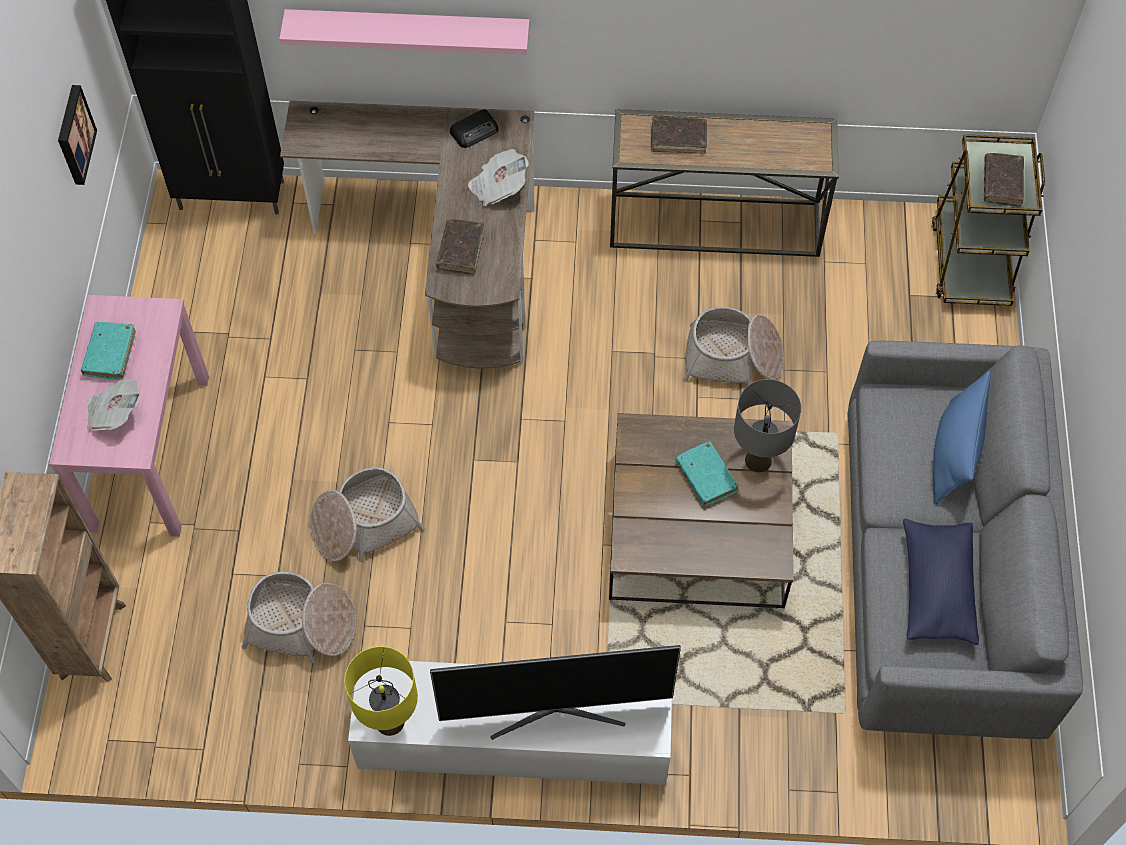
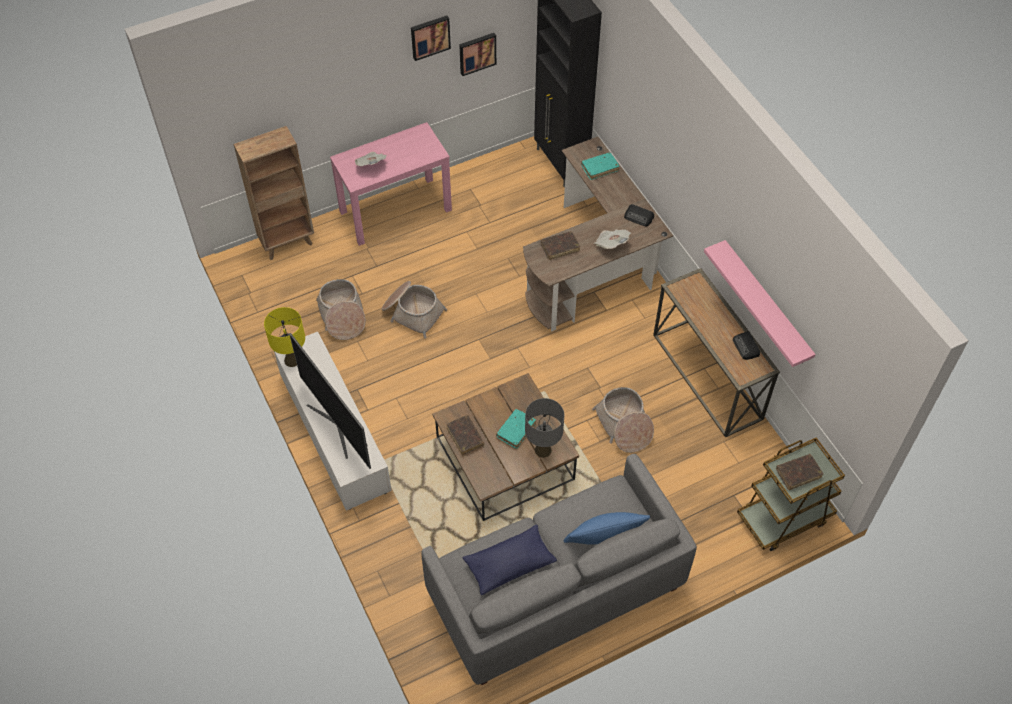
camera: 60 degrees right, 5 degrees down
(35, 160) = (430, 36): none -> picture
(110, 354) = (400, 146): turquoise book -> turquoise book (600, 168)
(408, 30) = (643, 140): pink shelf -> pink shelf (766, 304)
(678, 139) = (703, 304): brown book -> brown book (465, 437)
(777, 132) = (746, 347): none -> radio

